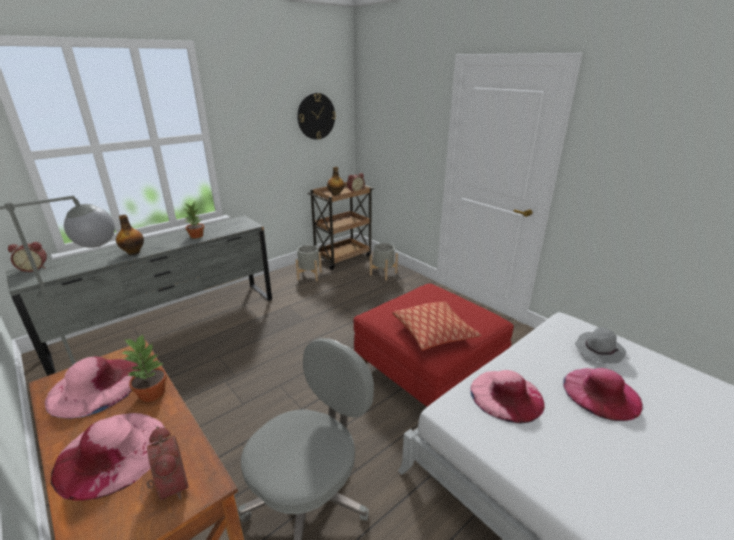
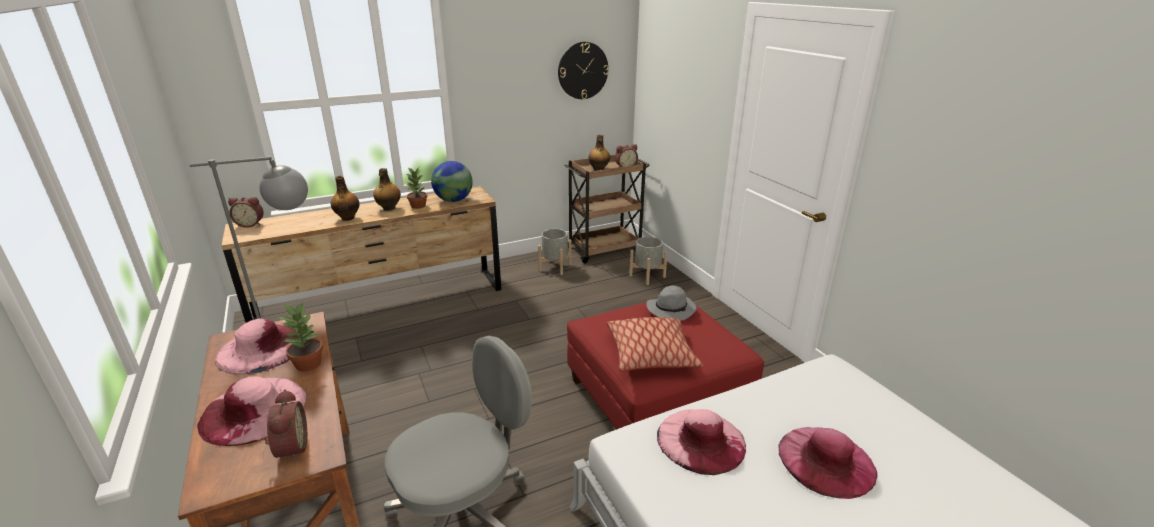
camera: 15 degrees right, 0 degrees up
(169, 240) = (388, 208): none -> bottle
(170, 325) = (383, 303): grey dresser -> brown dresser
(226, 228) = (454, 200): none -> globe
(598, 350) = (857, 409): grey hat -> grey hat (671, 309)

